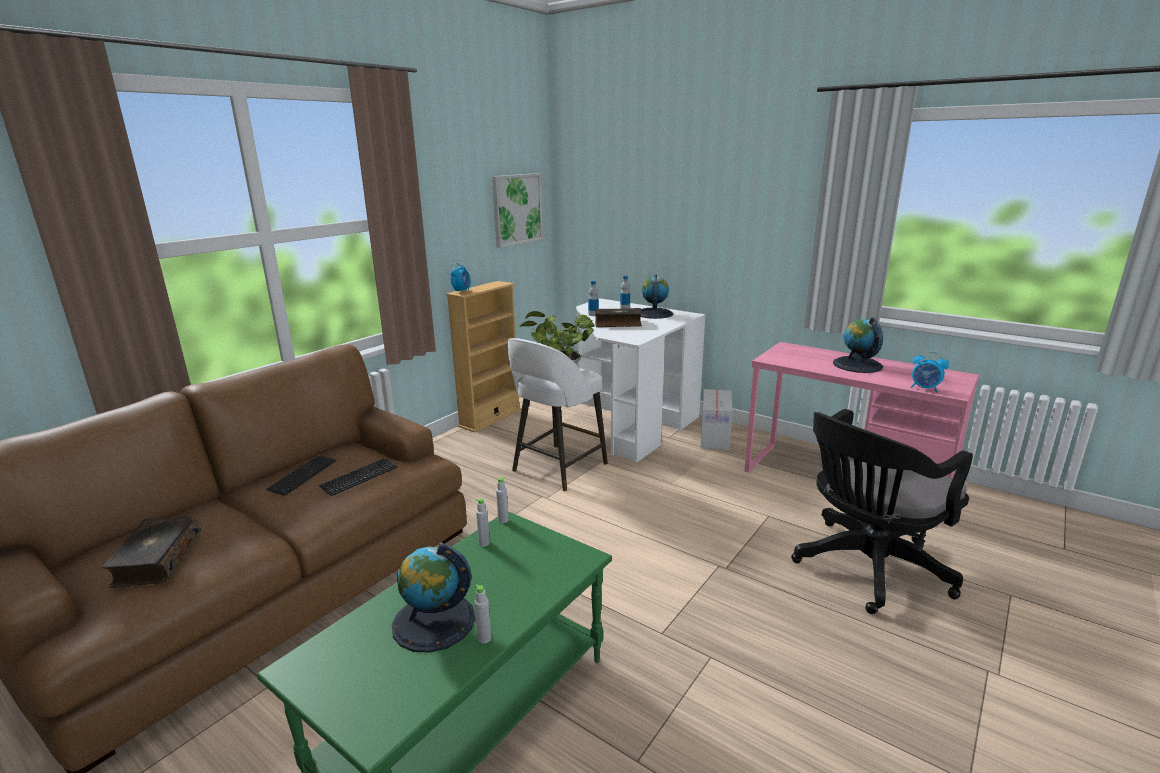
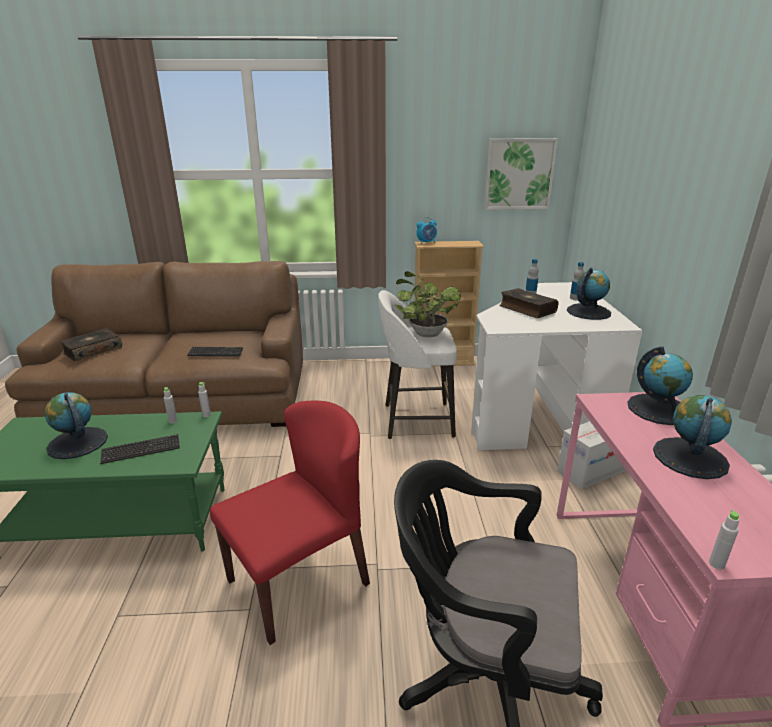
camera: 50 degrees right, 5 degrees up
(303, 476) = (202, 339): keyboard -> keyboard (141, 450)
(484, 638) = (68, 465): grey bottle -> grey bottle (716, 564)
(701, 614) = (299, 581): none -> red chair
(798, 351) = (659, 409): none -> globe
(925, 389) = (698, 529): alarm clock -> none

